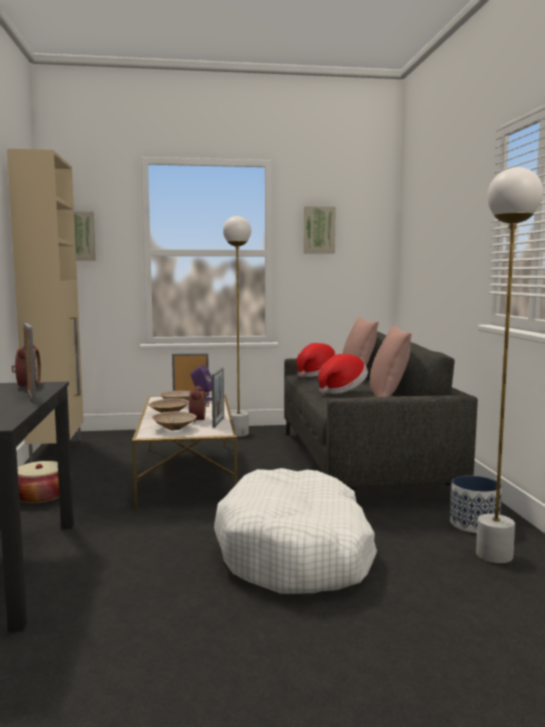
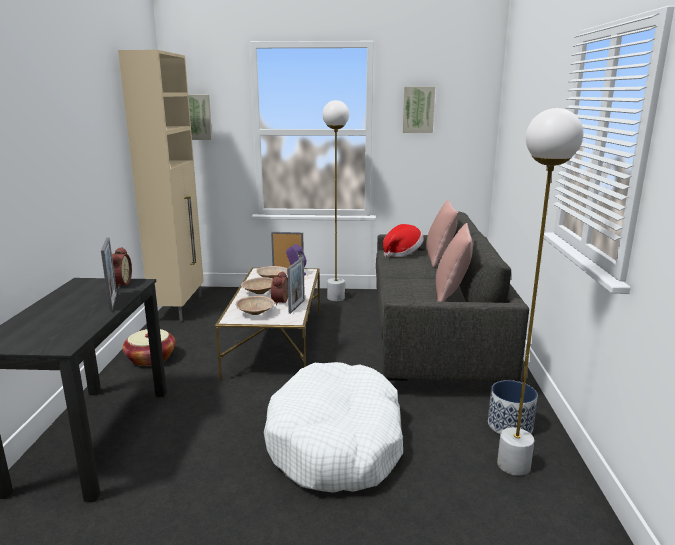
camera: 10 degrees right, 10 degrees up
(341, 391) = (414, 280): hat -> none

